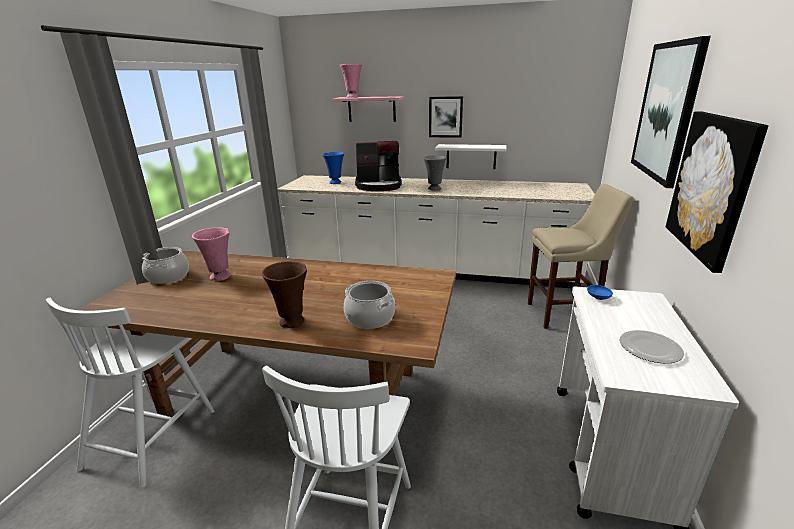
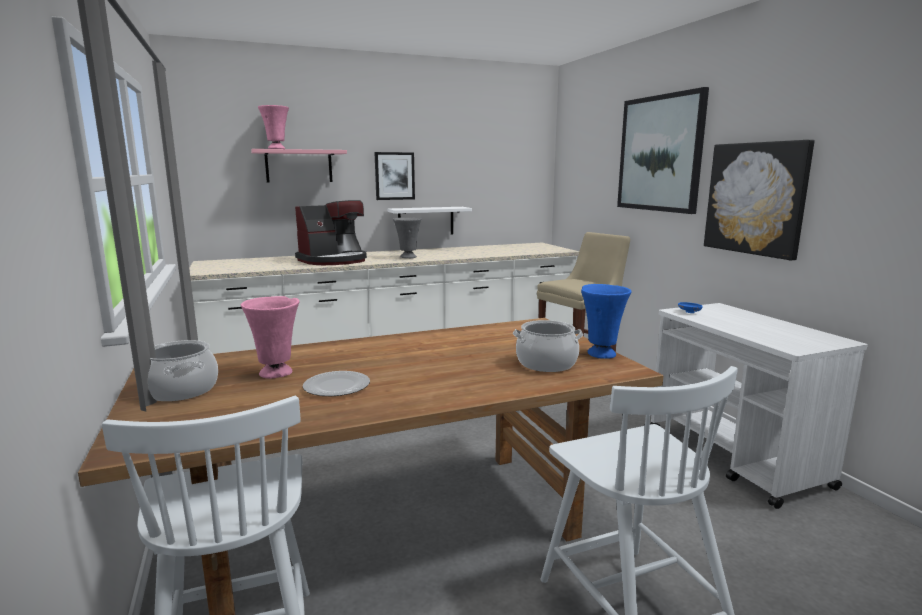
camera: 35 degrees left, 10 degrees down
(292, 322) = (475, 386): brown vase -> none
(335, 182) = (265, 263): blue vase -> blue vase (601, 354)
(651, 348) = (777, 331): plate -> plate (337, 386)

